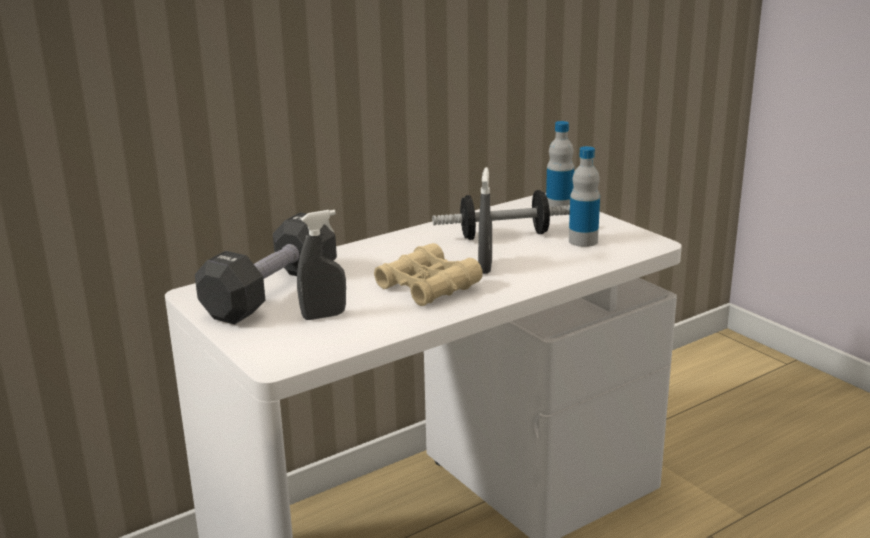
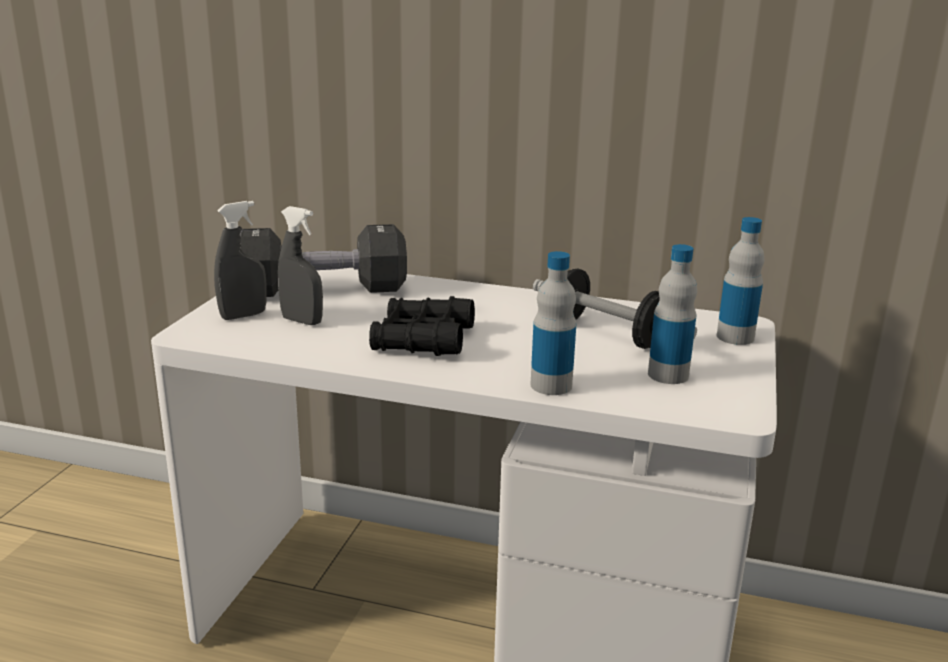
camera: 50 degrees right, 0 degrees up
(427, 287) = (423, 340): beige binoculars -> black binoculars
(485, 267) = (510, 349): grey spray bottle -> grey spray bottle (243, 315)
(553, 273) = (551, 385): none -> bottle

